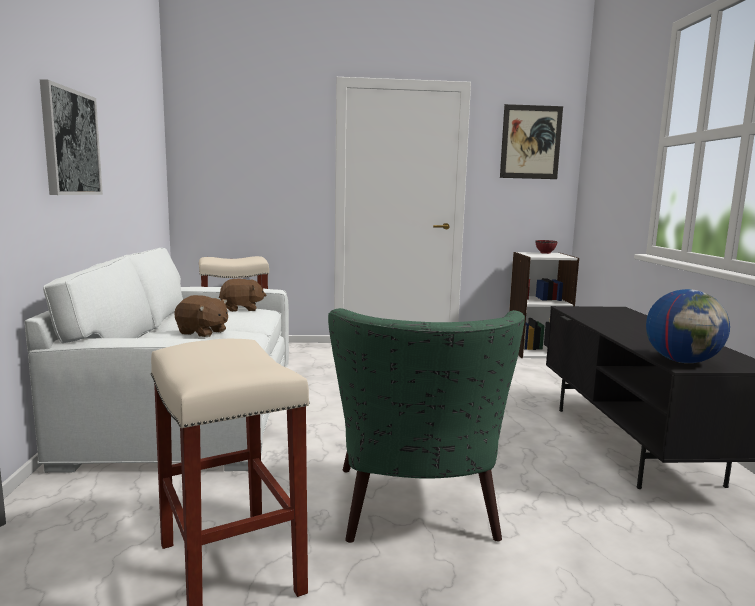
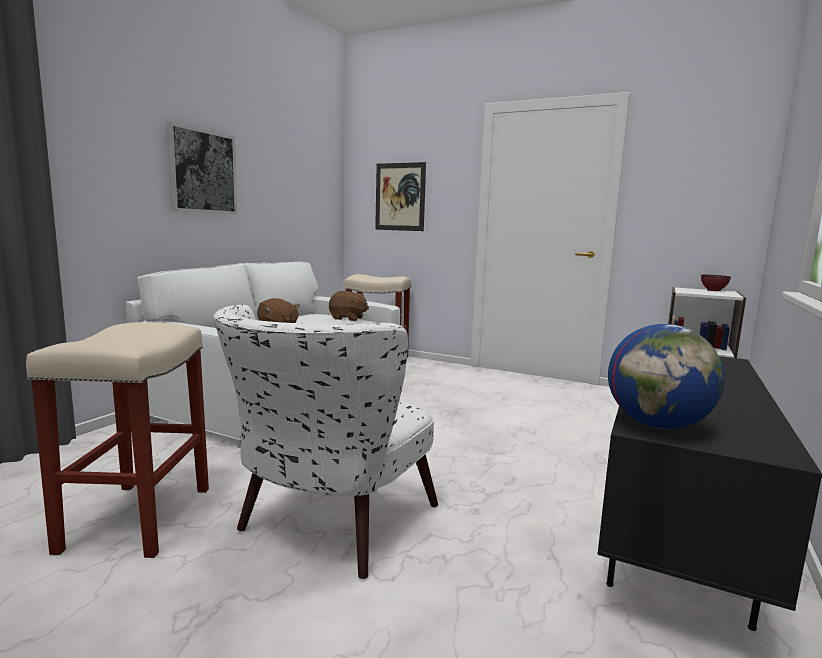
camera: 30 degrees right, 0 degrees up
(417, 514) = (326, 527): green armchair -> white armchair
(530, 142) = (705, 156): picture -> picture (400, 197)

